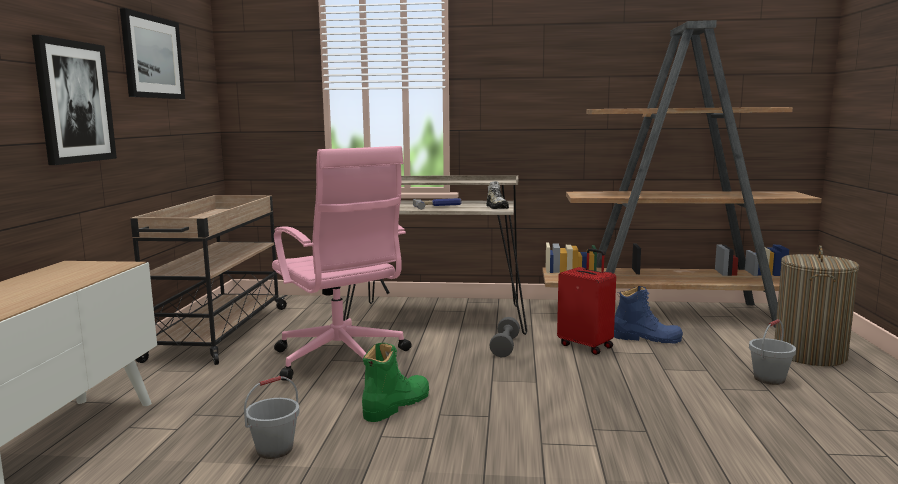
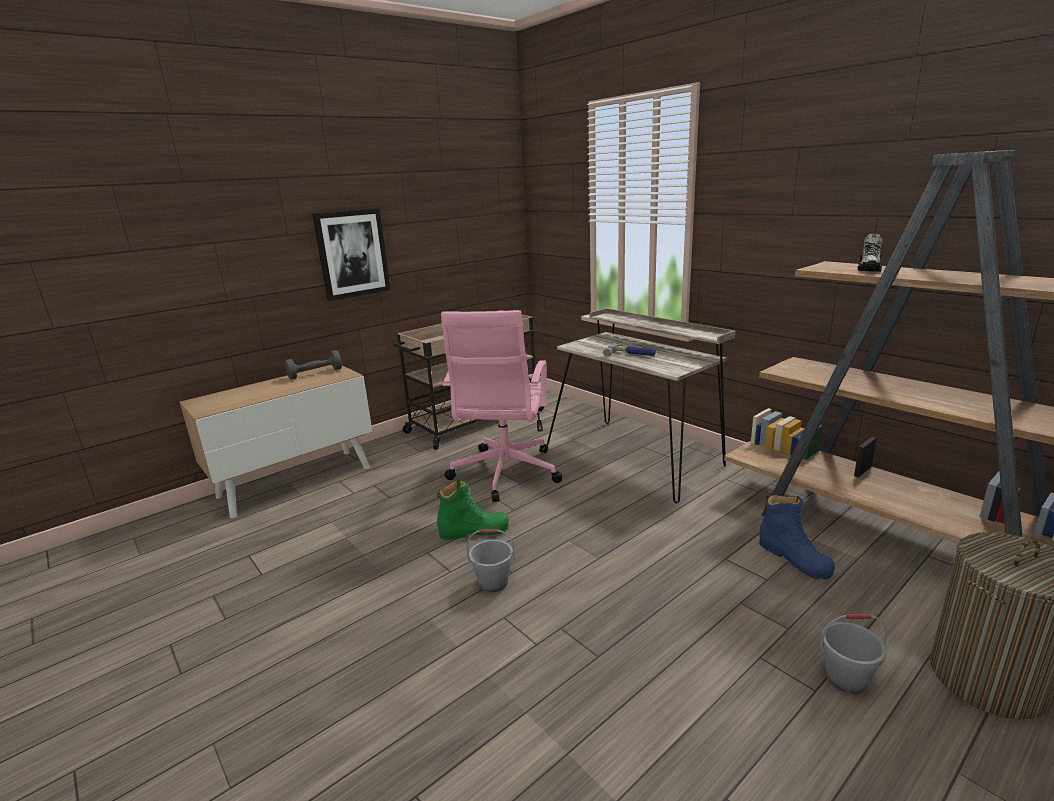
camera: 45 degrees right, 10 degrees up
(152, 57) = (438, 205): picture -> none
(275, 449) = (368, 532): grey bucket -> grey bucket (493, 582)
(497, 207) = (677, 367): shoe -> shoe (869, 269)
(505, 347) = (635, 510): grey dumbbell -> grey dumbbell (315, 374)
(586, 345) = (711, 539): red suitcase -> none

